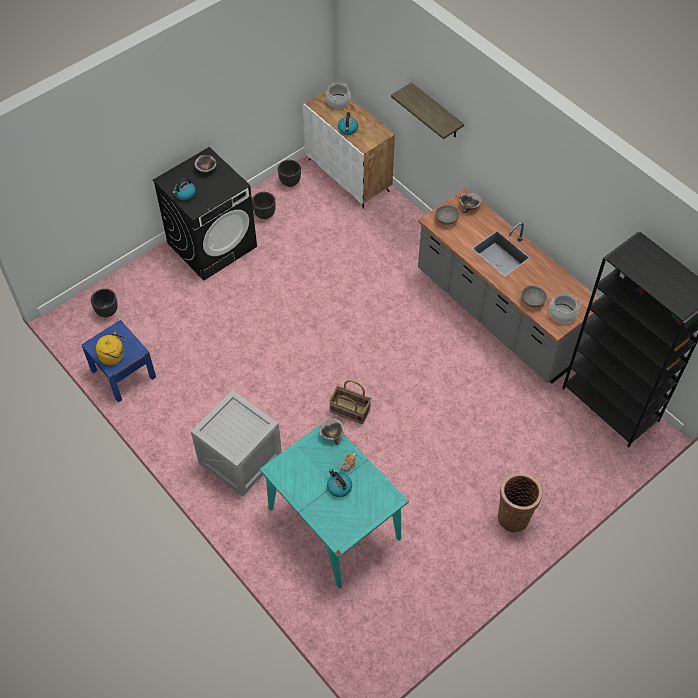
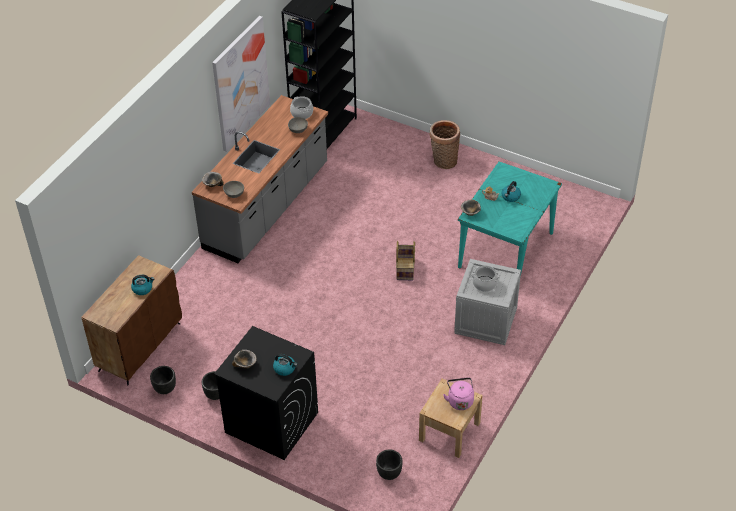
camera: 110 degrees left, 10 degrees down
(114, 356) = (460, 400): yellow kettle -> pink kettle
(123, 373) = (449, 431): blue nightstand -> beige nightstand
(338, 101) = (105, 307): cooking pot -> cooking pot (484, 284)
(349, 175) = (140, 346): white cabinet -> brown cabinet
(436, 112) = (155, 176): shelf -> none
(560, 207) = (240, 83): none -> picture

